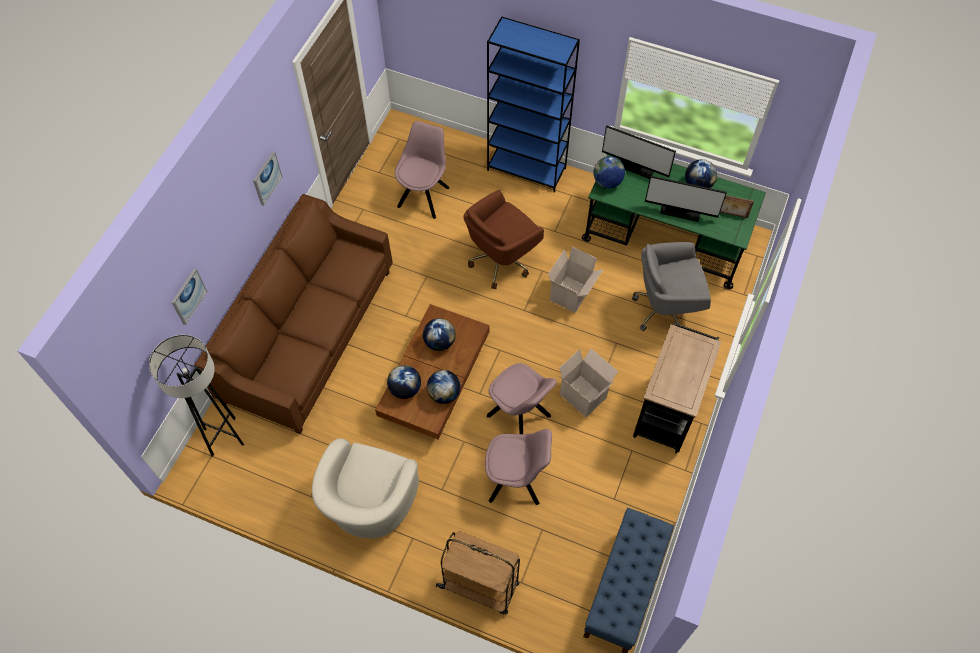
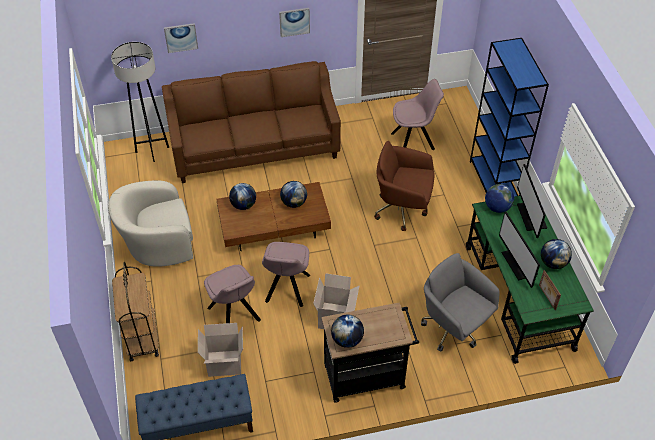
camera: 55 degrees right, 10 degrees down
(444, 394) = (256, 226): globe -> globe (347, 339)
(571, 295) = (411, 265): cardboard box -> cardboard box (224, 364)

